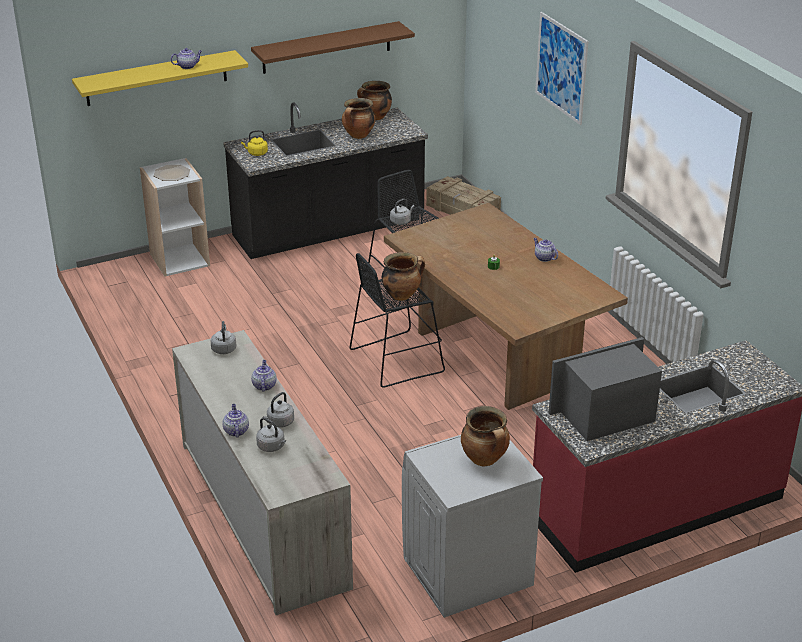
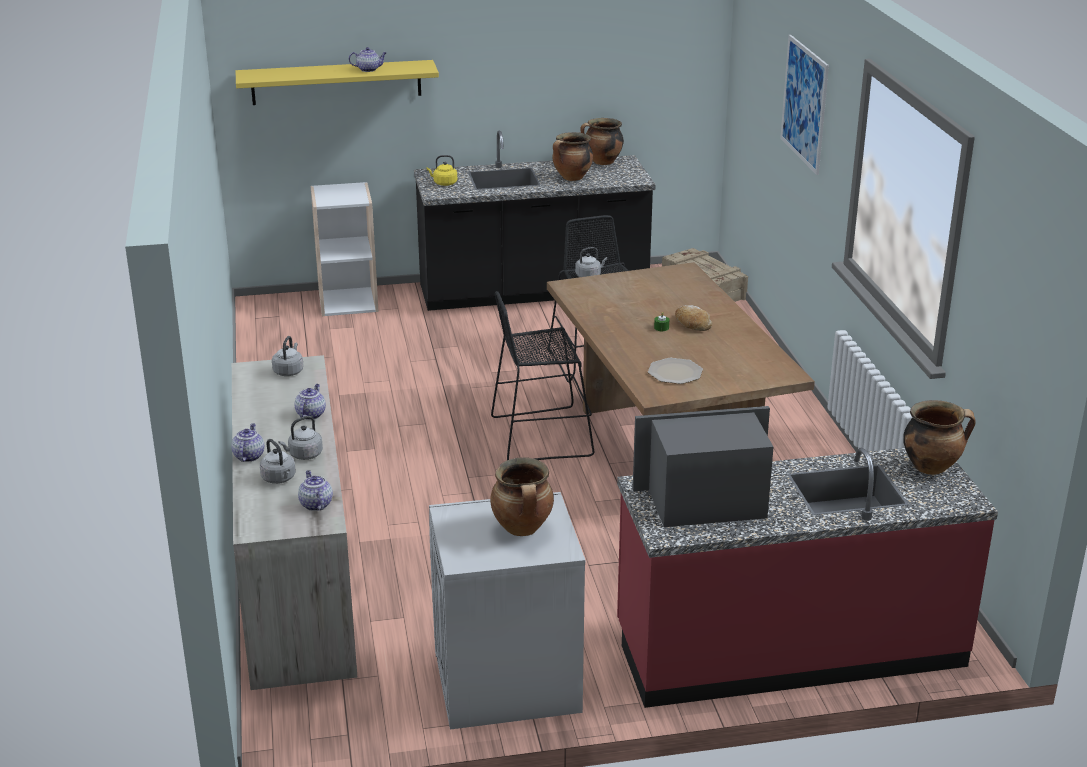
camera: 15 degrees right, 5 degrees down
(171, 174) = (341, 195): plate -> plate (674, 372)
(326, 47) = (547, 70): brown shelf -> none
(402, 295) = (546, 351): cooking pot -> cooking pot (932, 467)
(514, 260) = (692, 324): none -> bread
(544, 258) = (730, 326): teapot -> teapot (315, 504)

